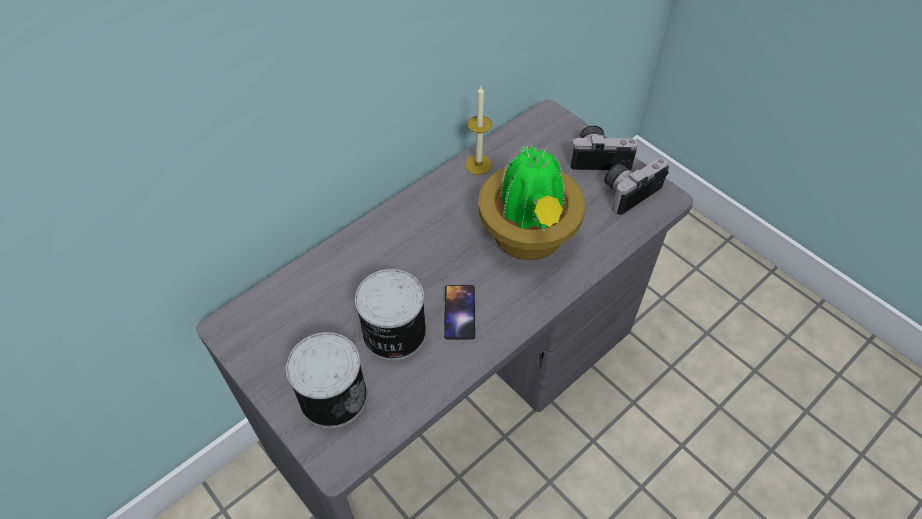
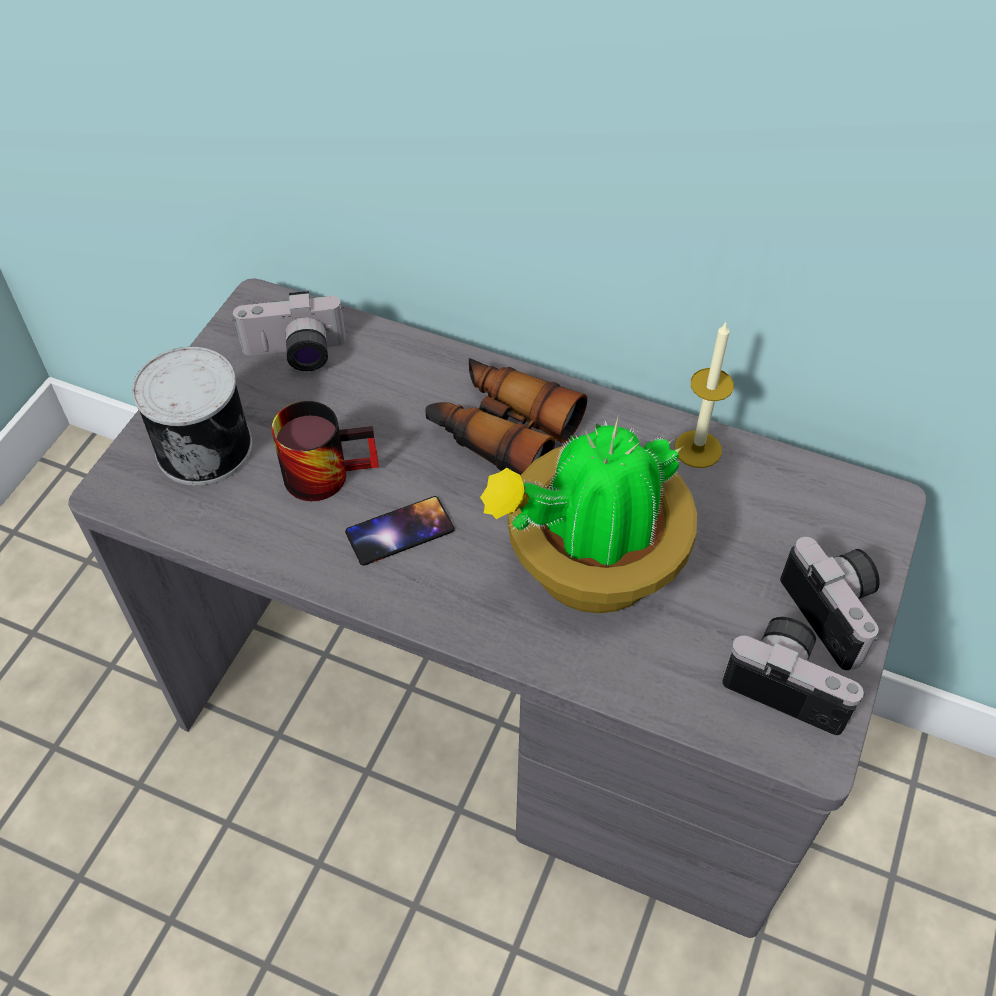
camera: 65 degrees right, 0 degrees up
(287, 320) = (295, 355): none -> camera
(393, 333) = (327, 470): can -> mug
(415, 239) = (501, 430): none -> binoculars

